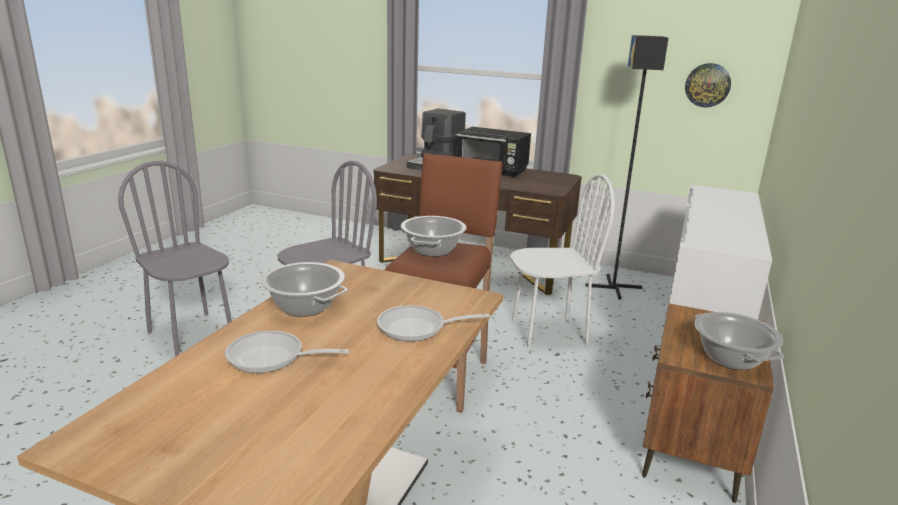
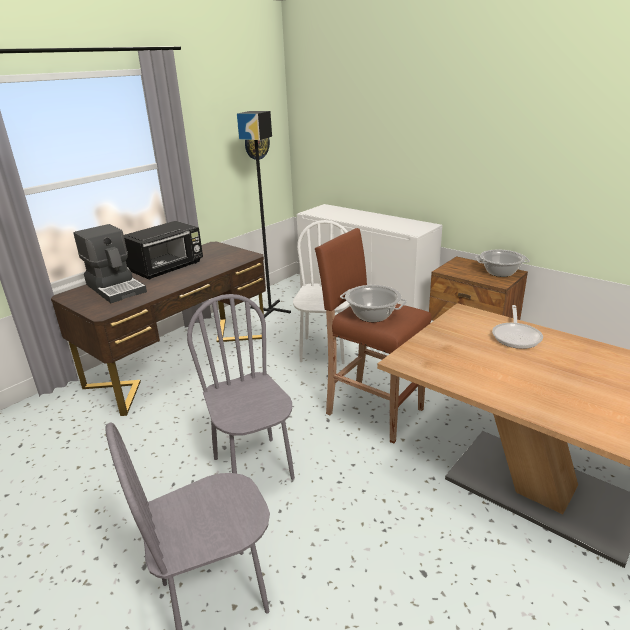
camera: 70 degrees left, 5 degrees up
(272, 358) = (577, 395): frying pan -> none
(304, 307) = (485, 379): cooking pot -> none

